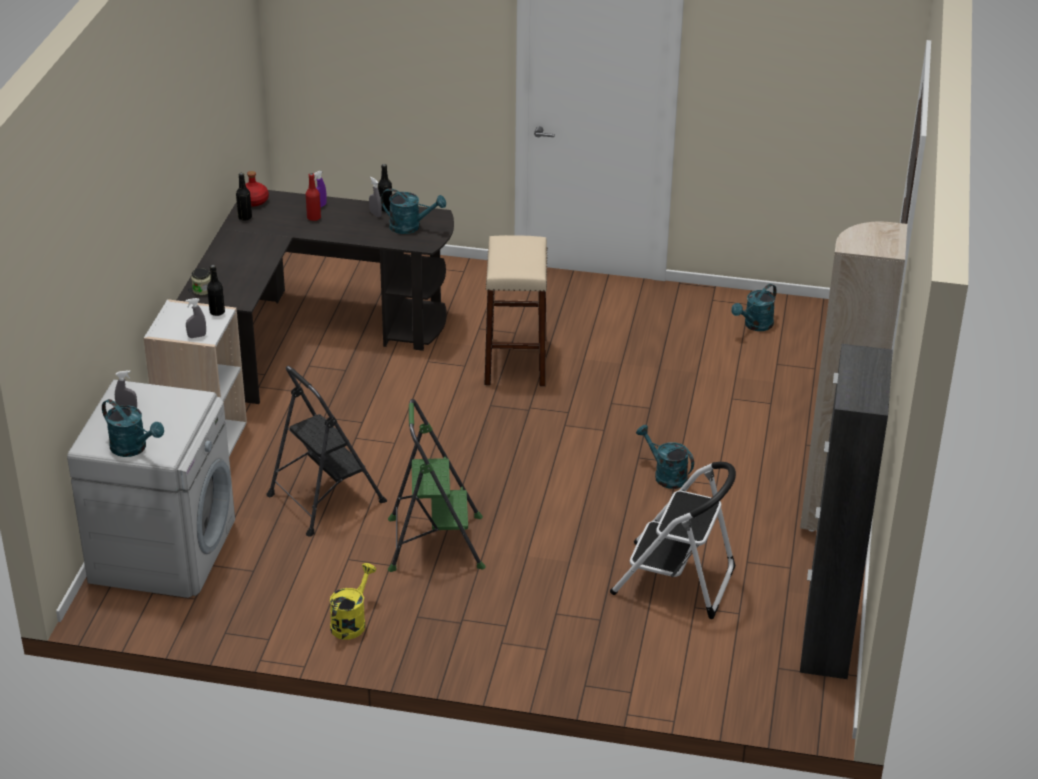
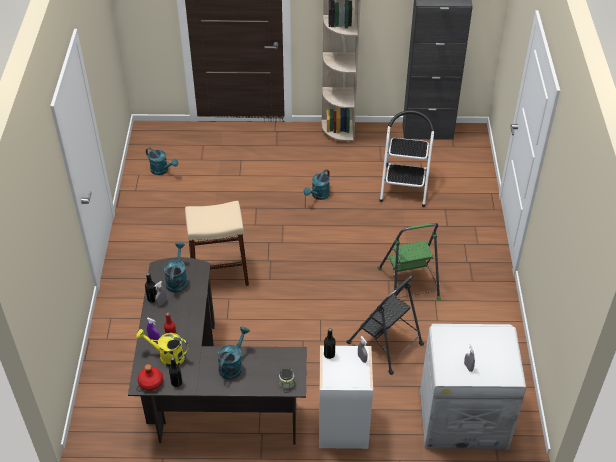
camera: 100 degrees left, 10 degrees up
(133, 448) = (506, 351): turquoise watering can -> turquoise watering can (233, 365)
(351, 622) = (488, 308): yellow watering can -> yellow watering can (167, 356)

